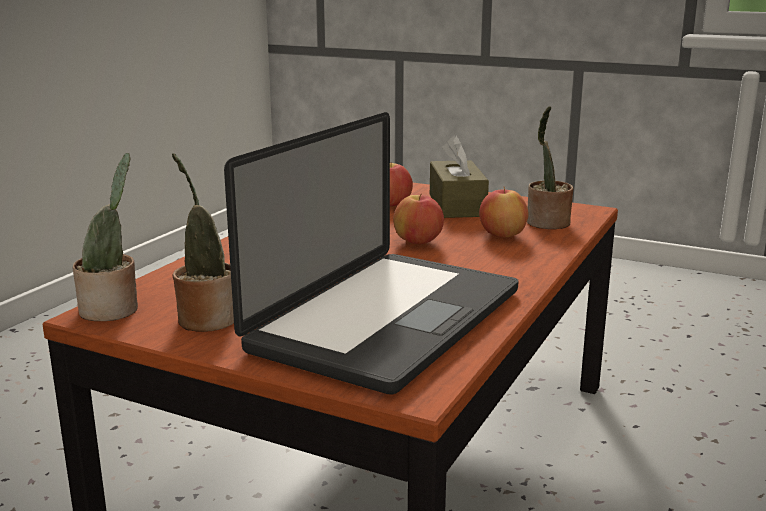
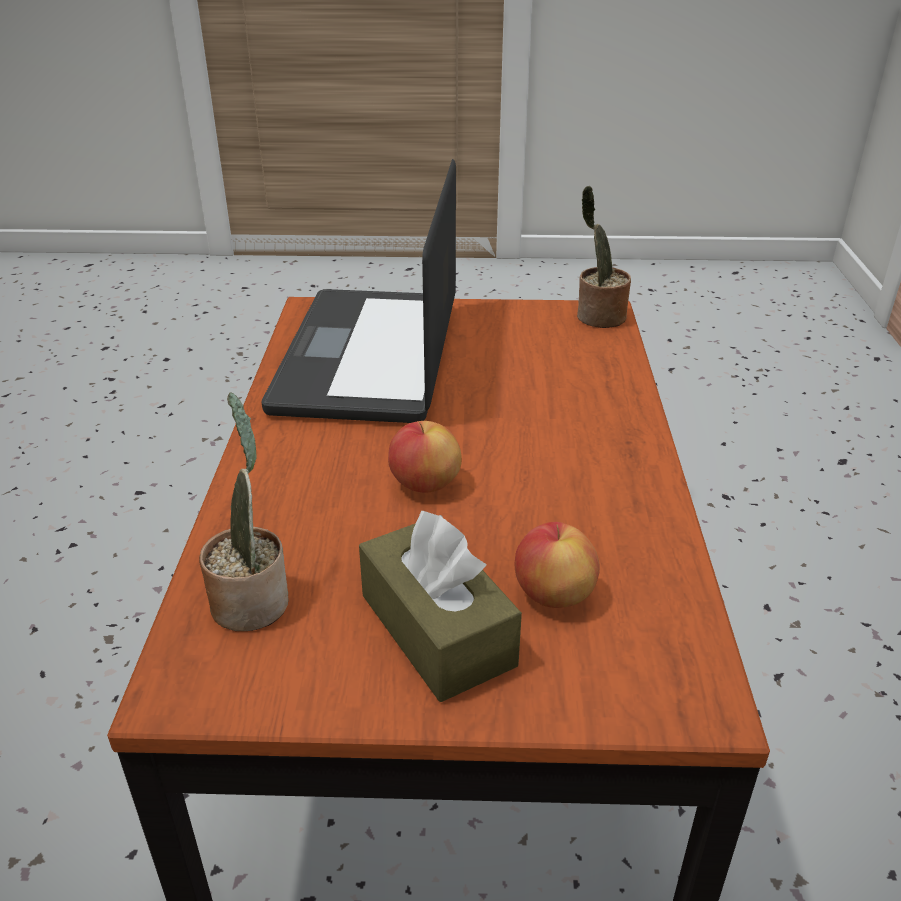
camera: 155 degrees right, 15 degrees up
(205, 318) = (517, 326): potted plant -> none
(502, 235) = (316, 536): apple -> none

